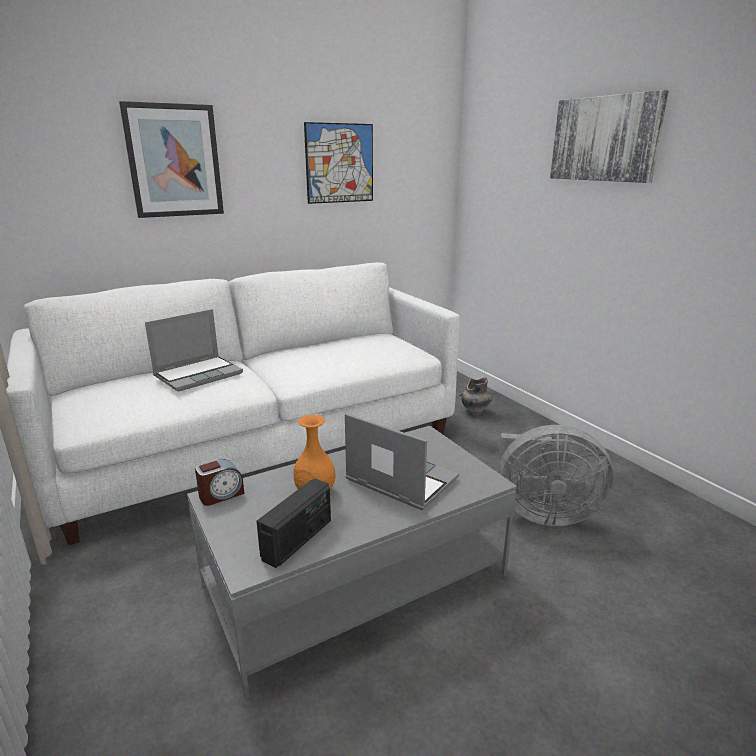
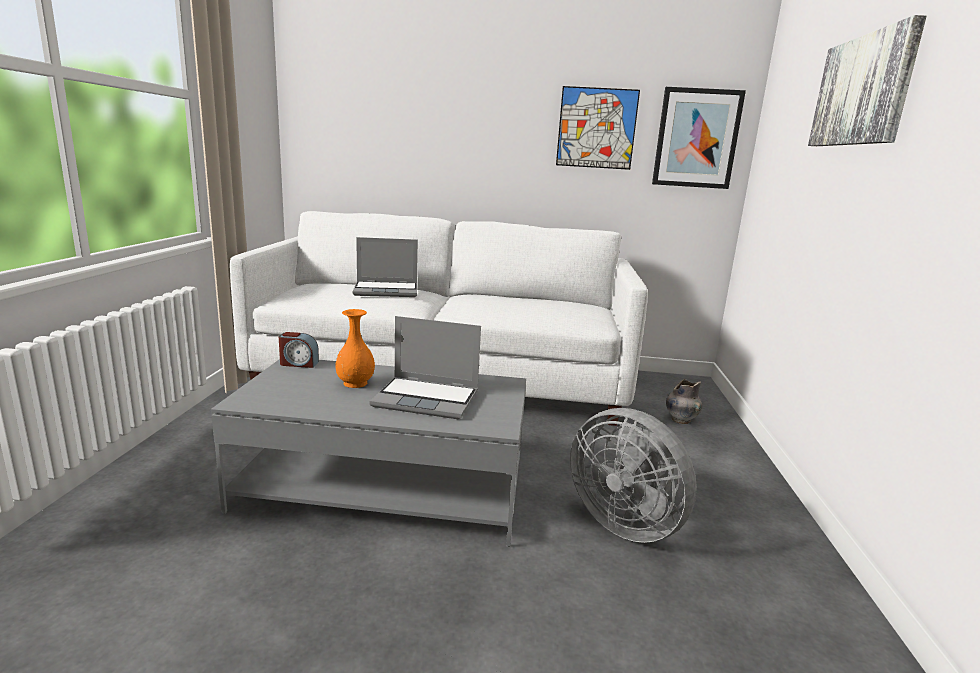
camera: 35 degrees right, 5 degrees down
(174, 161) = (437, 116): picture -> picture (696, 138)
(298, 540) = (295, 401): radio -> none
(399, 480) = (428, 399): laptop -> laptop turned 120 degrees clockwise

